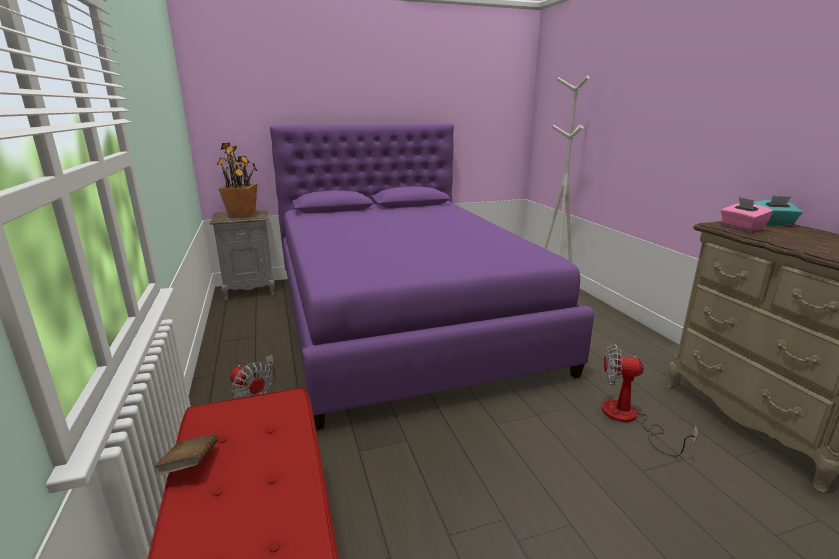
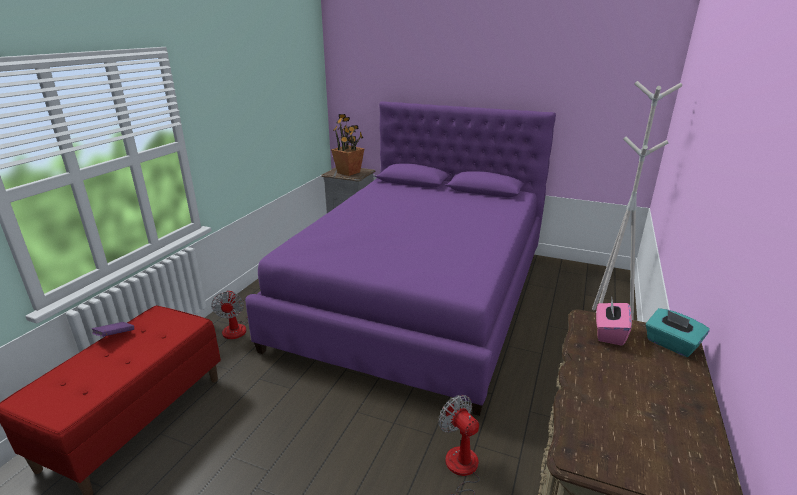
camera: 40 degrees right, 5 degrees up
(190, 465) = (115, 336): brown book -> purple book

